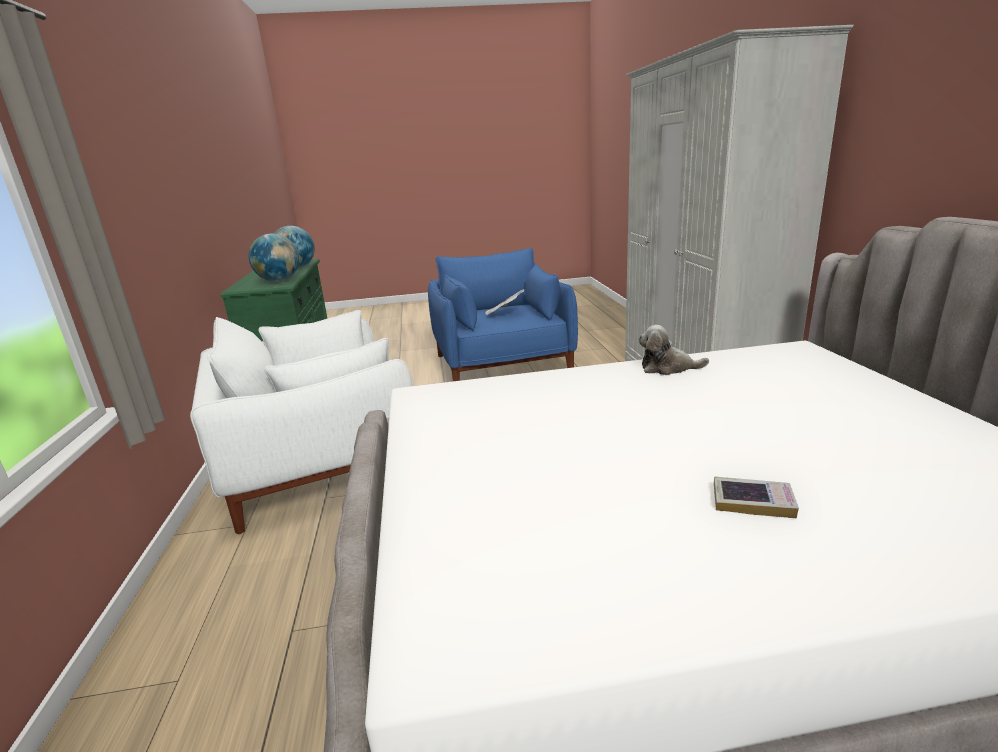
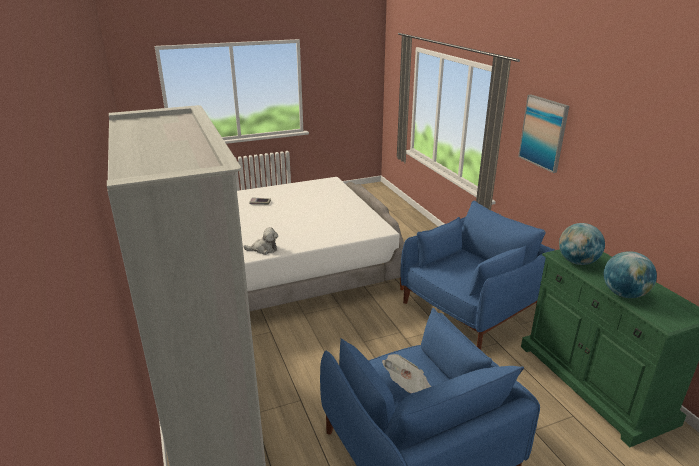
camera: 165 degrees right, 5 degrees up
(107, 183) = (543, 132): none -> picture
(320, 465) = (470, 307): white armchair -> blue armchair

